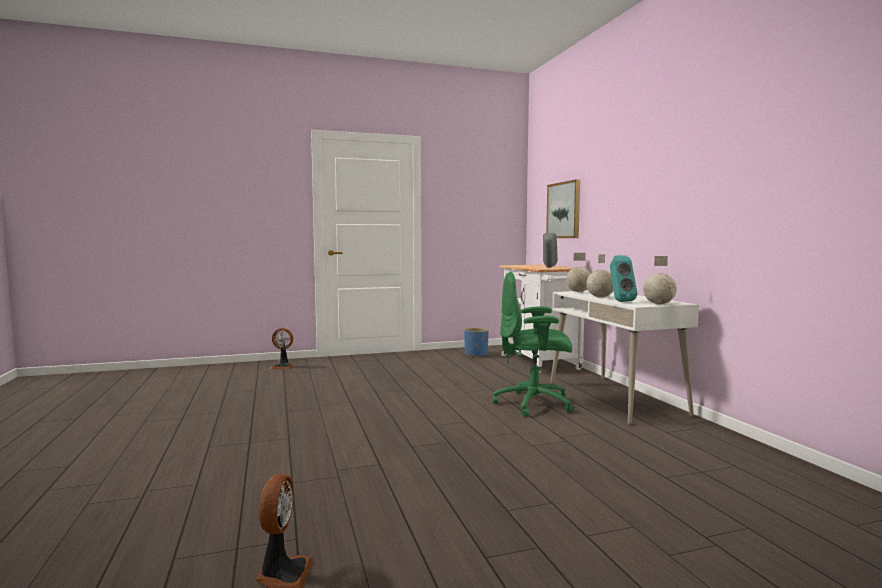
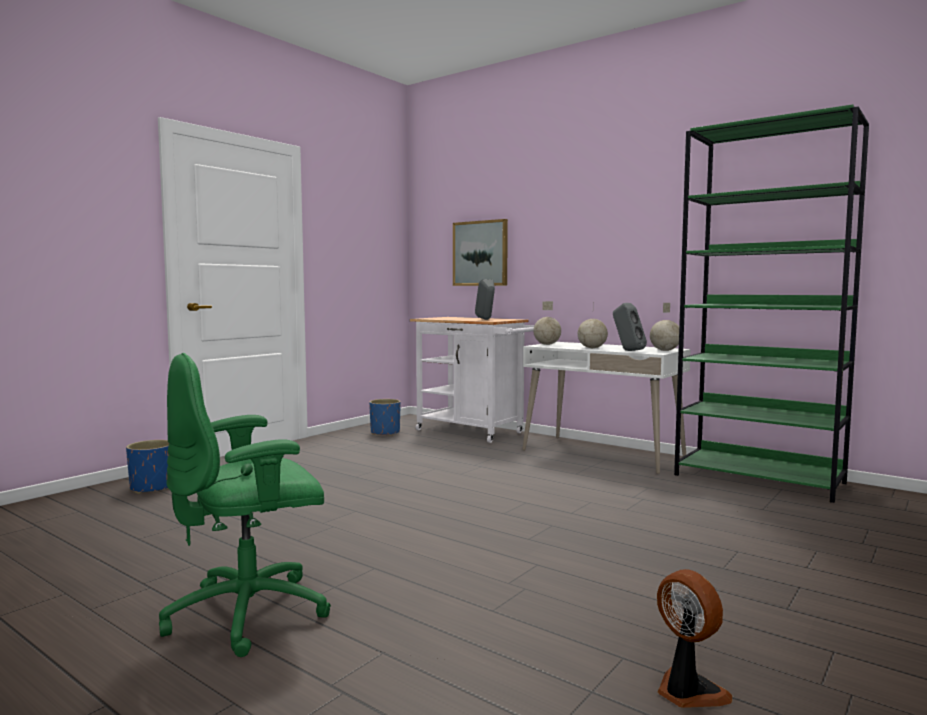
camera: 35 degrees left, 0 degrees up
(283, 367) = (152, 488): fan -> blue planter
(535, 404) = (550, 472): green office chair -> green office chair (251, 613)
(620, 301) = (627, 350): turquoise speaker -> grey speaker
(731, 451) = (759, 479): none -> green bookcase

